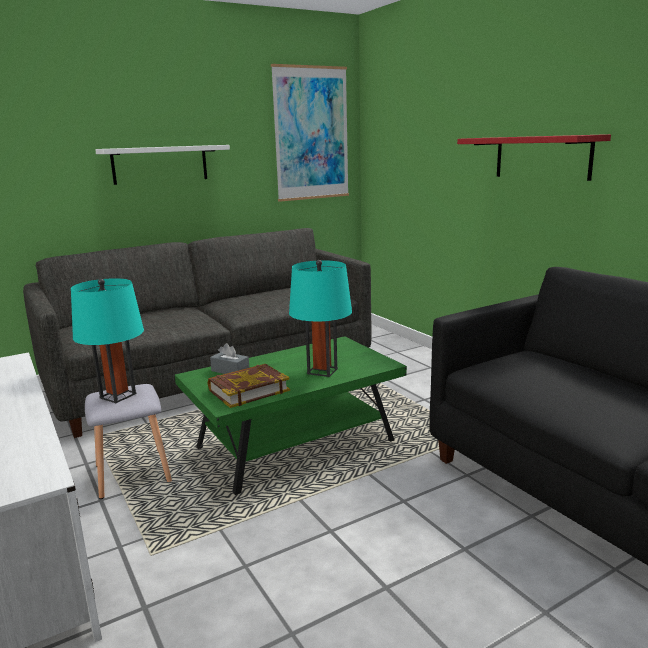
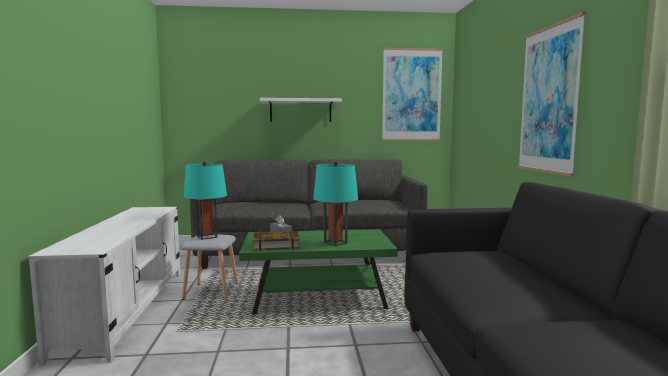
camera: 25 degrees right, 10 degrees down
(542, 157) = (549, 99): red shelf -> picture

